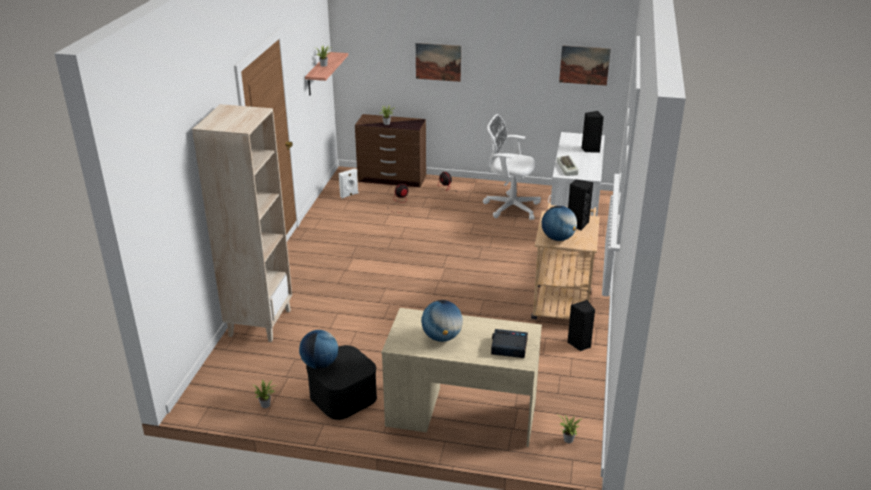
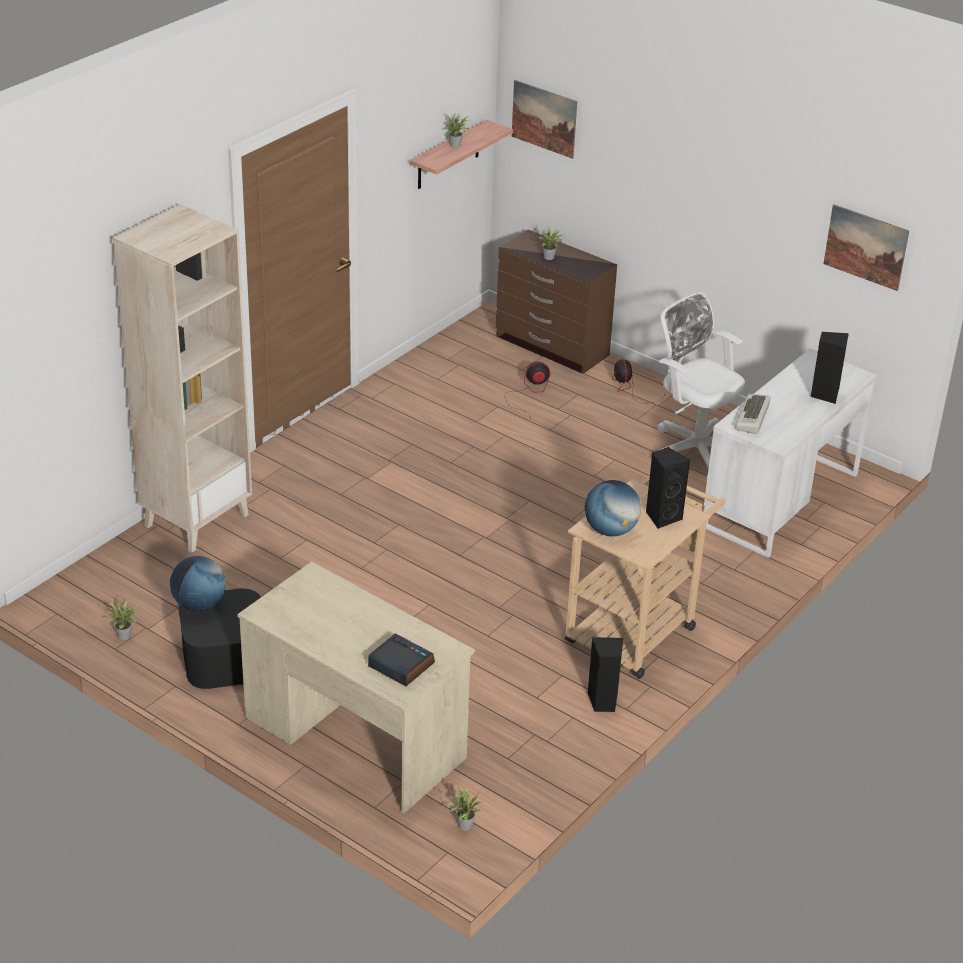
camera: 25 degrees right, 5 degrees up
(349, 195) = (465, 356): white speaker -> none
(438, 62) = (645, 178): picture -> picture (544, 118)
(442, 337) = (328, 621): globe -> none

